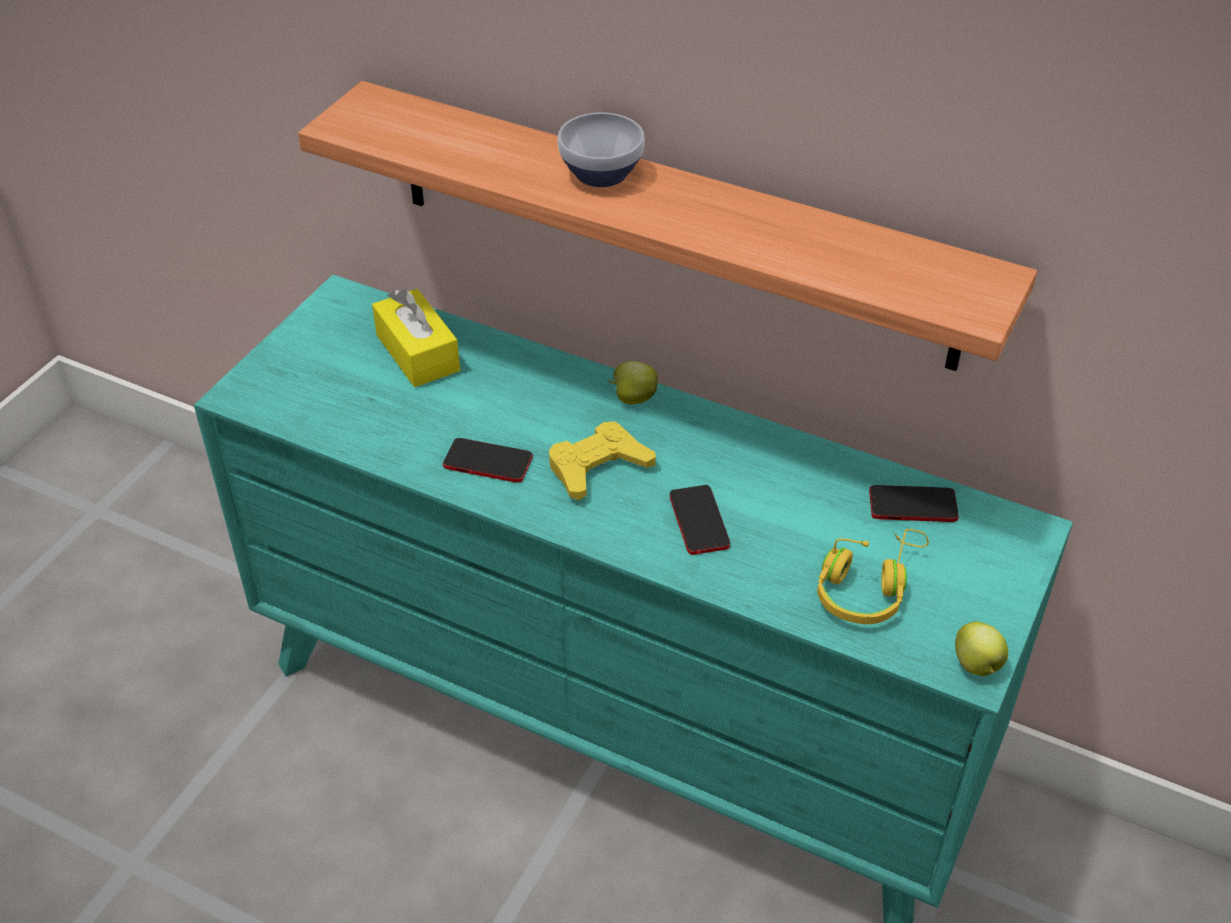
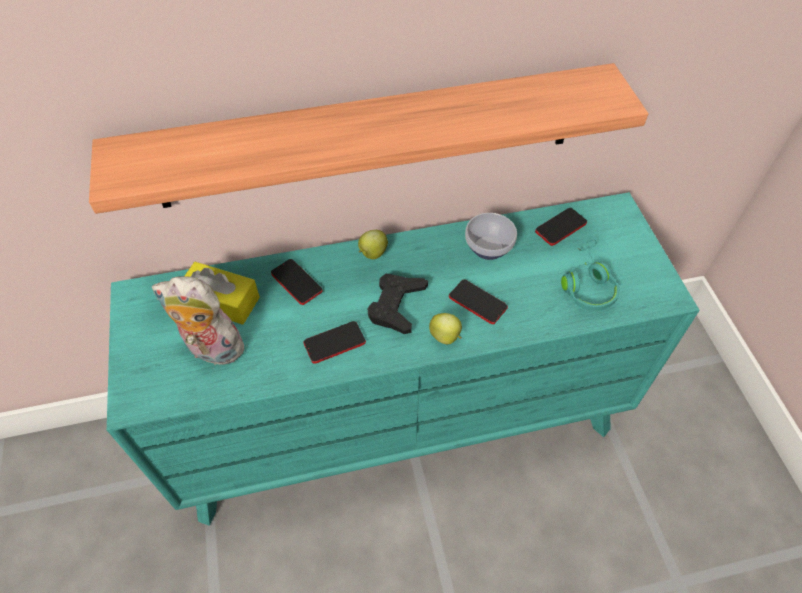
camera: 40 degrees left, 10 degrees up
(358, 393) = (211, 350): none -> plush toy
(514, 379) = (296, 282): none -> phone
(598, 467) = (396, 305): yellow game controller -> black game controller
(599, 174) = (331, 126): bowl -> bowl (488, 249)
(868, 587) = (586, 284): yellow headphones -> turquoise headphones
(977, 666) = (669, 292): apple -> apple (446, 337)

